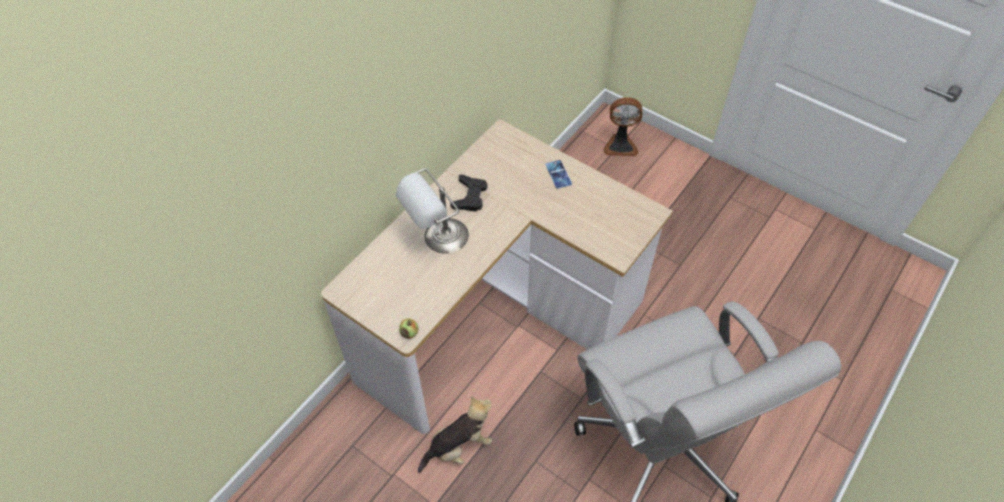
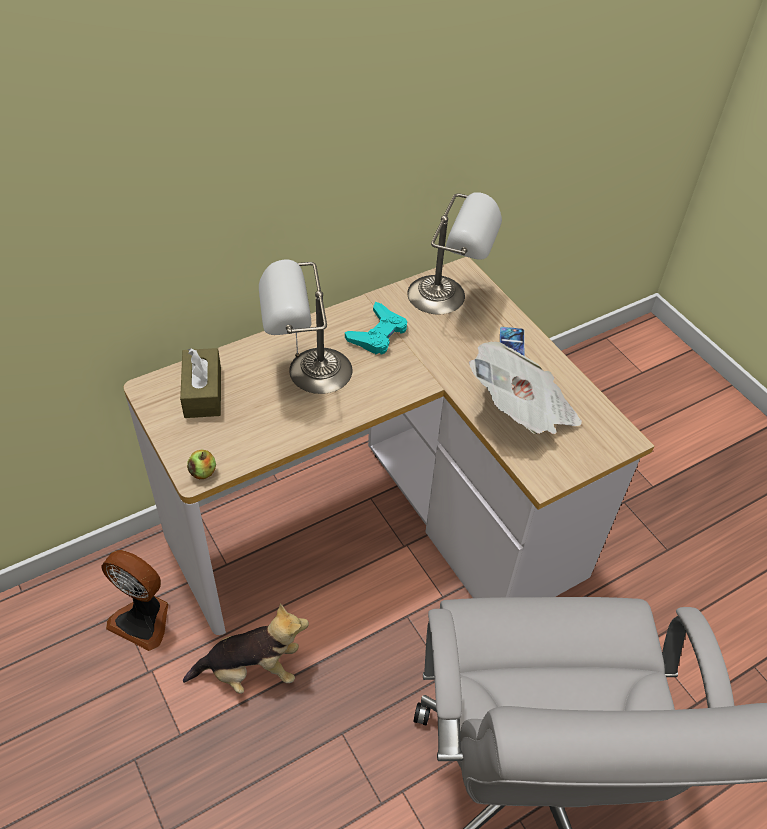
camera: 20 degrees right, 5 degrees down
(377, 279) = (203, 392): none -> brown tissue box
(470, 196) = (378, 334): black game controller -> turquoise game controller
(501, 153) = (448, 296): none -> white table lamp
(585, 216) = (522, 411): none -> newspaper
(620, 145) = (650, 370): fan -> fan (143, 619)

